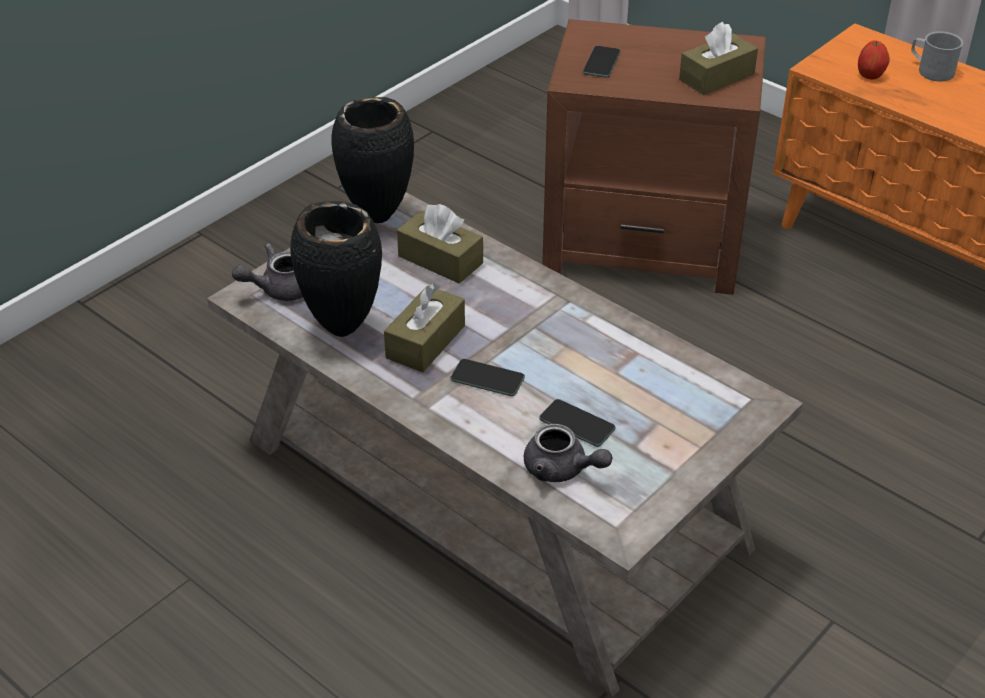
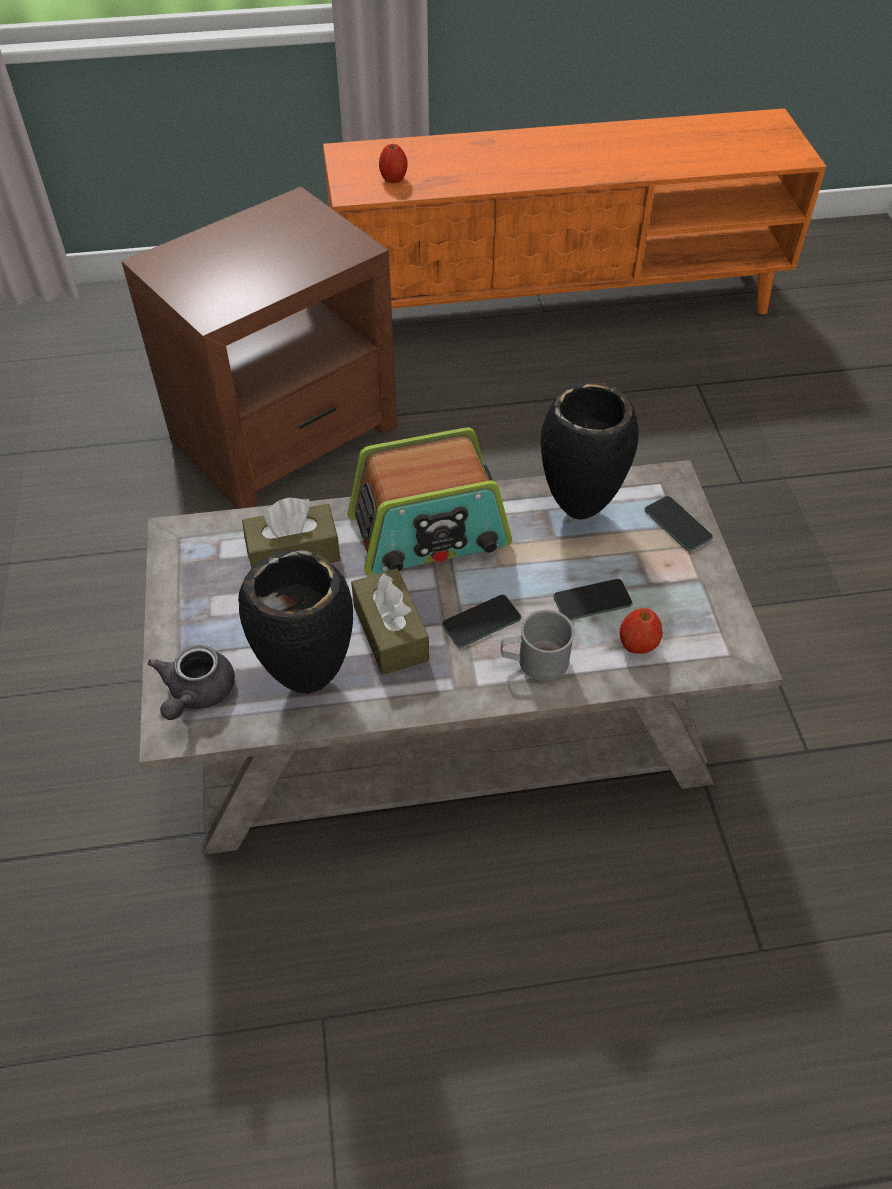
camera: 50 degrees left, 10 degrees up
(376, 217) = (180, 558): black vase -> black vase (577, 512)
(538, 309) = (430, 533): none -> radio
(562, 470) = (637, 645): grey teapot -> apple
(601, 62) = (210, 283): phone -> phone (677, 524)
(716, 77) = (317, 241): brown tissue box -> none
(930, 70) = (425, 152): grey mug -> grey mug (534, 661)

